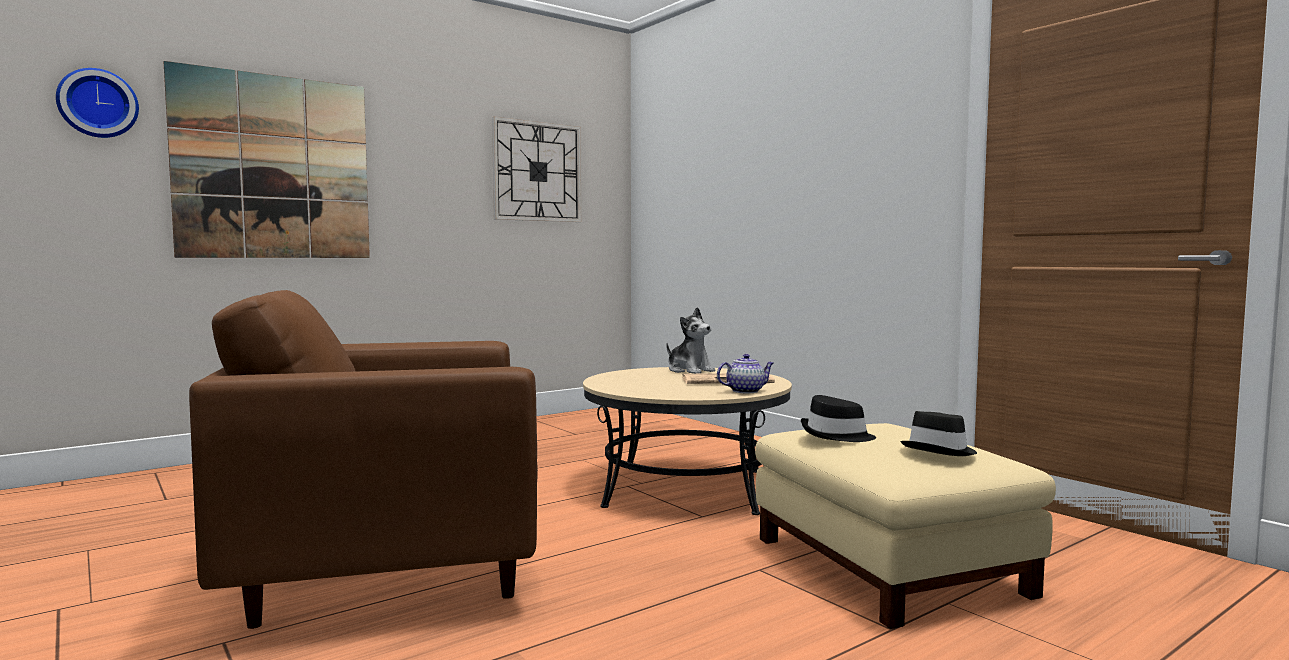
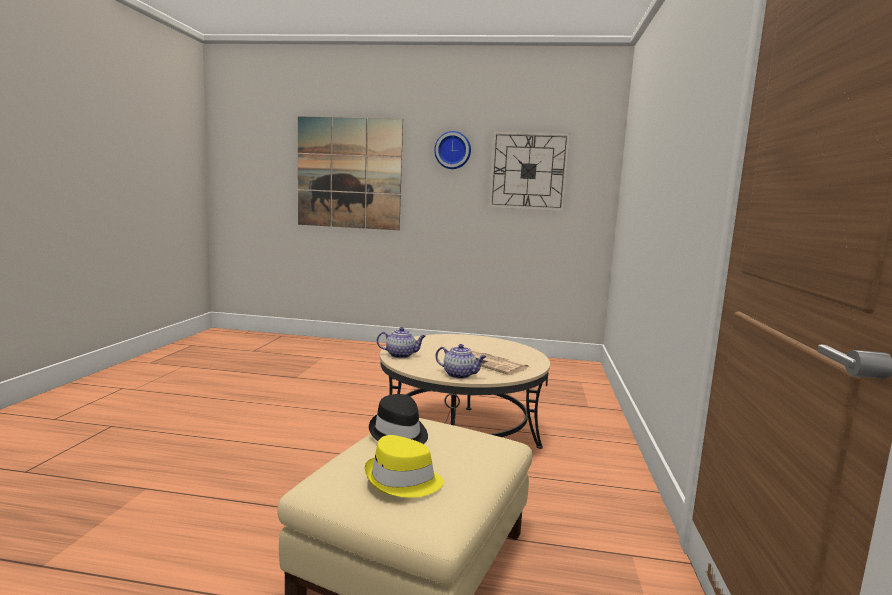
camera: 45 degrees right, 5 degrees up
(98, 104) = (270, 143): wall clock -> wall clock (453, 150)
(389, 574) = (215, 423): brown armchair -> none
(644, 392) = (401, 355): none -> teapot
(689, 370) = (505, 347): plush toy -> none
(940, 451) = (403, 481): black hat -> yellow hat

